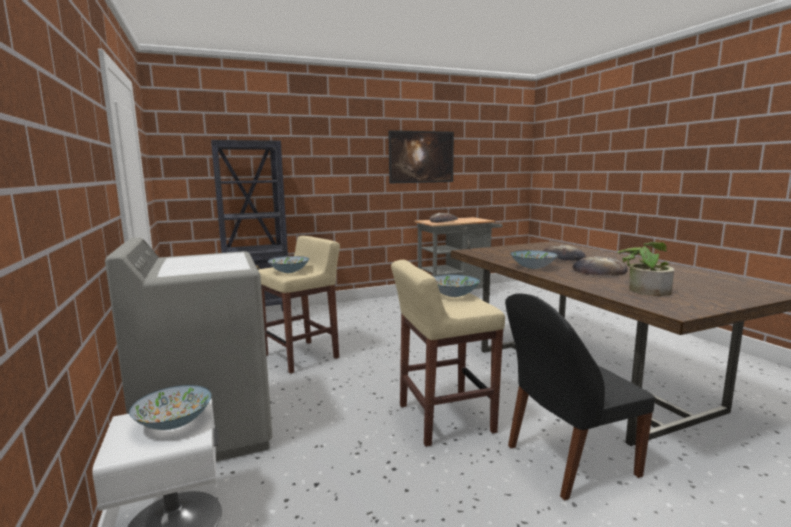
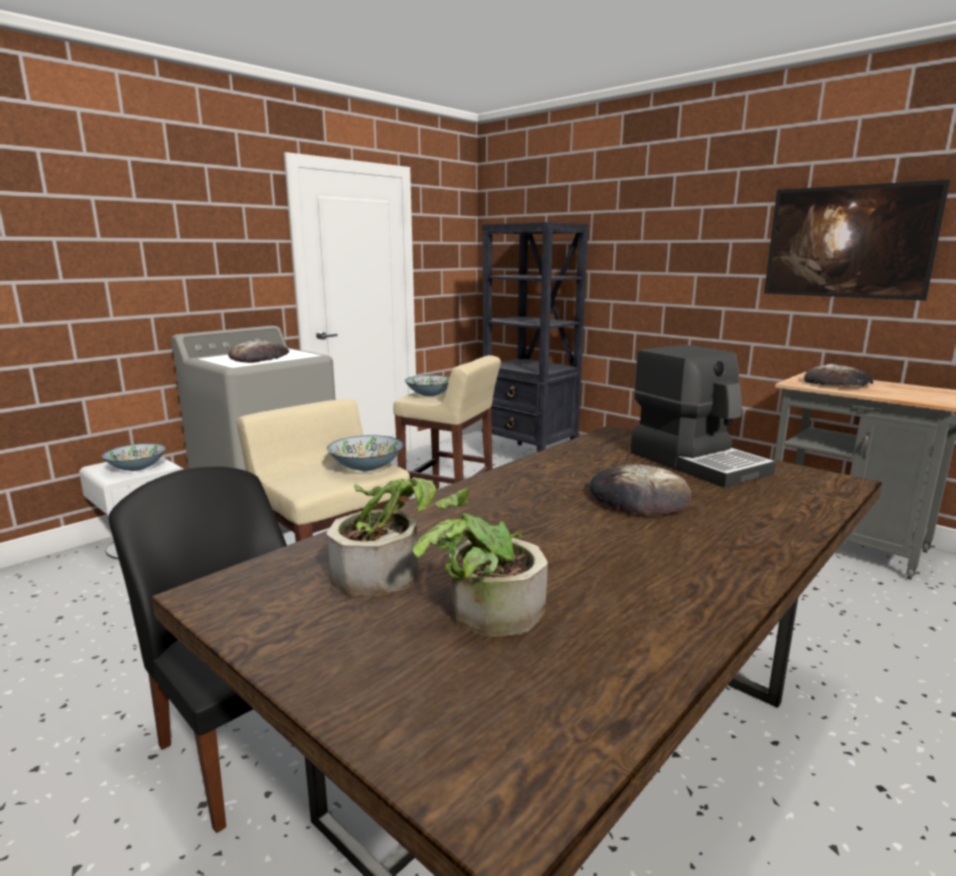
camera: 65 degrees right, 5 degrees up
(520, 249) = (698, 462): none -> coffee machine
(532, 267) = (514, 480): bowl -> none
(598, 271) = (536, 530): bread -> bread (259, 358)
(678, 282) = (483, 612): none -> potted plant

